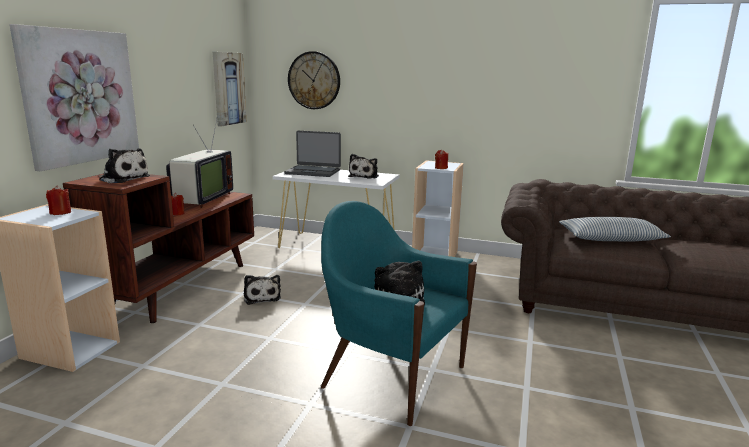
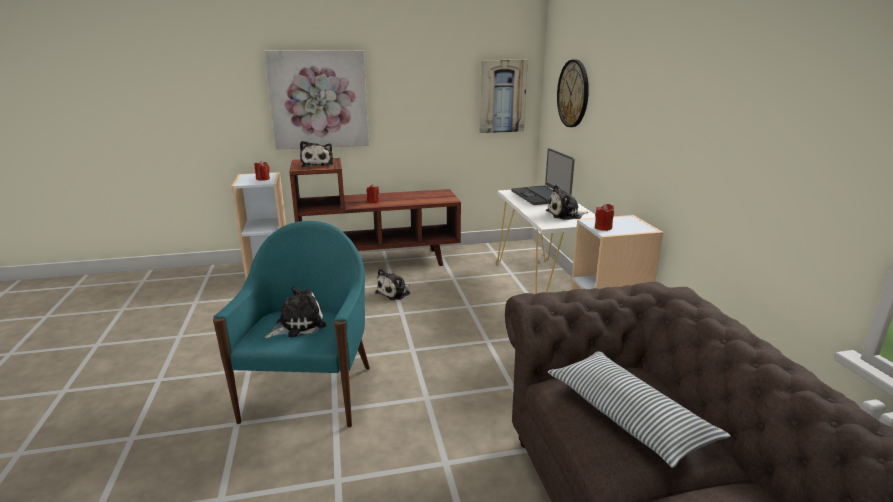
camera: 60 degrees right, 5 degrees up
(201, 199) = (418, 196): television -> none

